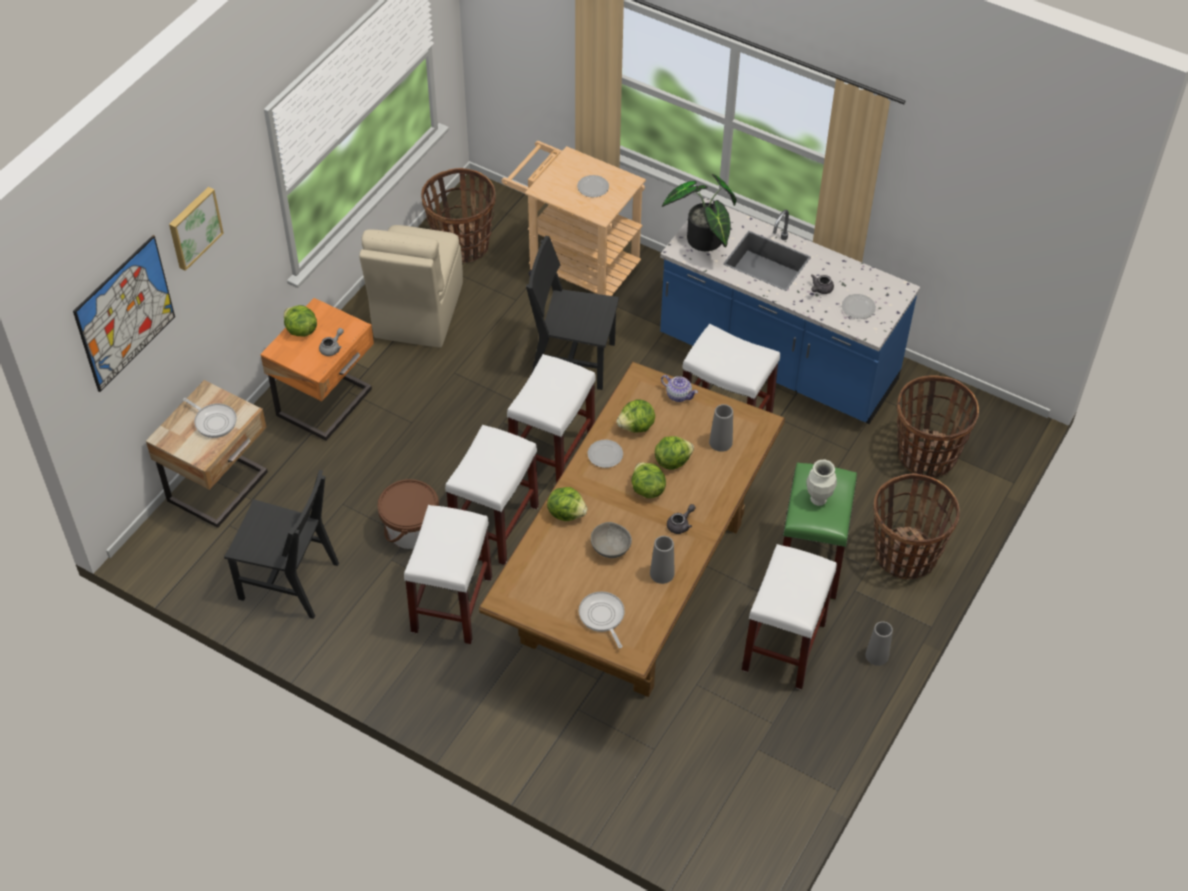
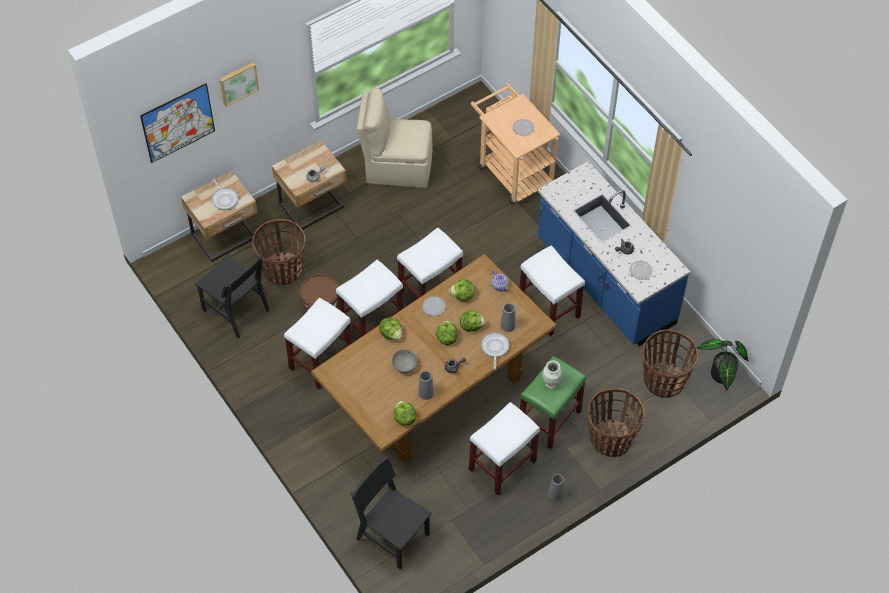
camera: 25 degrees right, 5 degrees up
(300, 330) = (302, 159): lettuce -> lettuce (404, 418)
(327, 404) = (313, 207): orange nightstand -> beige nightstand
(417, 313) = (397, 167): beige chair -> beige chair turned 60 degrees clockwise
(462, 245) = (448, 131): basket -> basket (282, 270)
(572, 360) = (475, 233): black chair -> black chair (392, 536)
(602, 617) = (377, 405): frying pan -> frying pan (494, 348)
(703, 243) = (569, 191): potted plant -> potted plant (721, 376)

